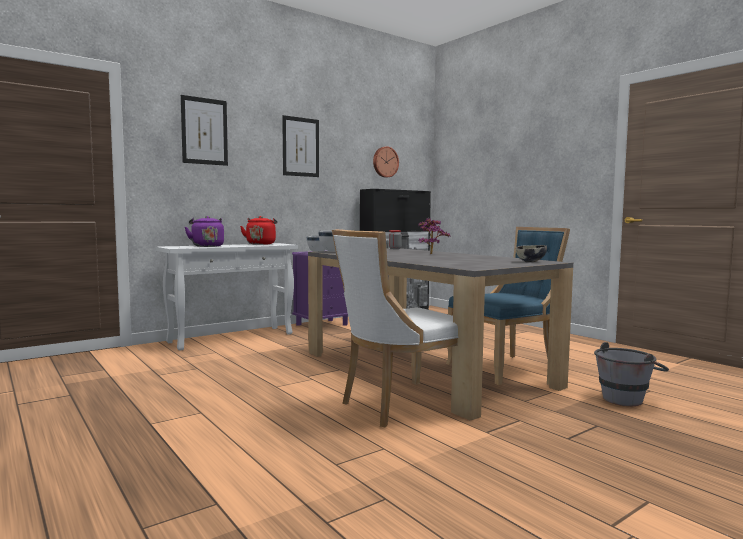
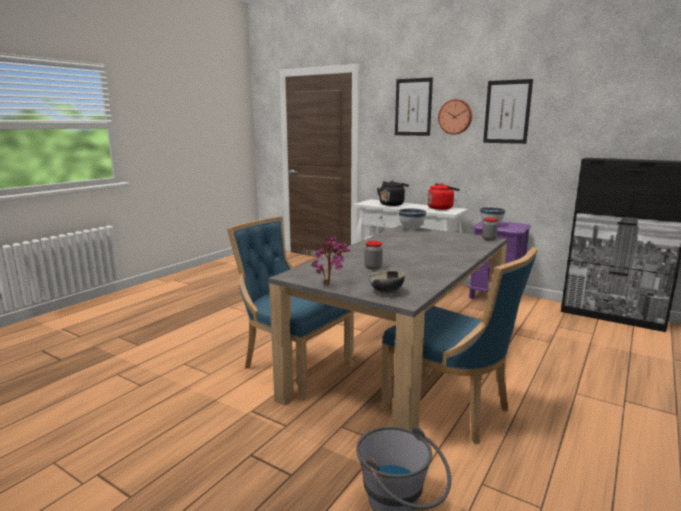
camera: 70 degrees right, 10 degrees up
(206, 246) = (392, 204): purple kettle -> black kettle
(385, 162) = (638, 120): wall clock -> wall clock (455, 117)
(400, 405) = (293, 367): white chair -> blue chair
(431, 254) = (434, 254): potted plant -> potted plant (331, 285)
(459, 260) = (373, 267): none -> jar

